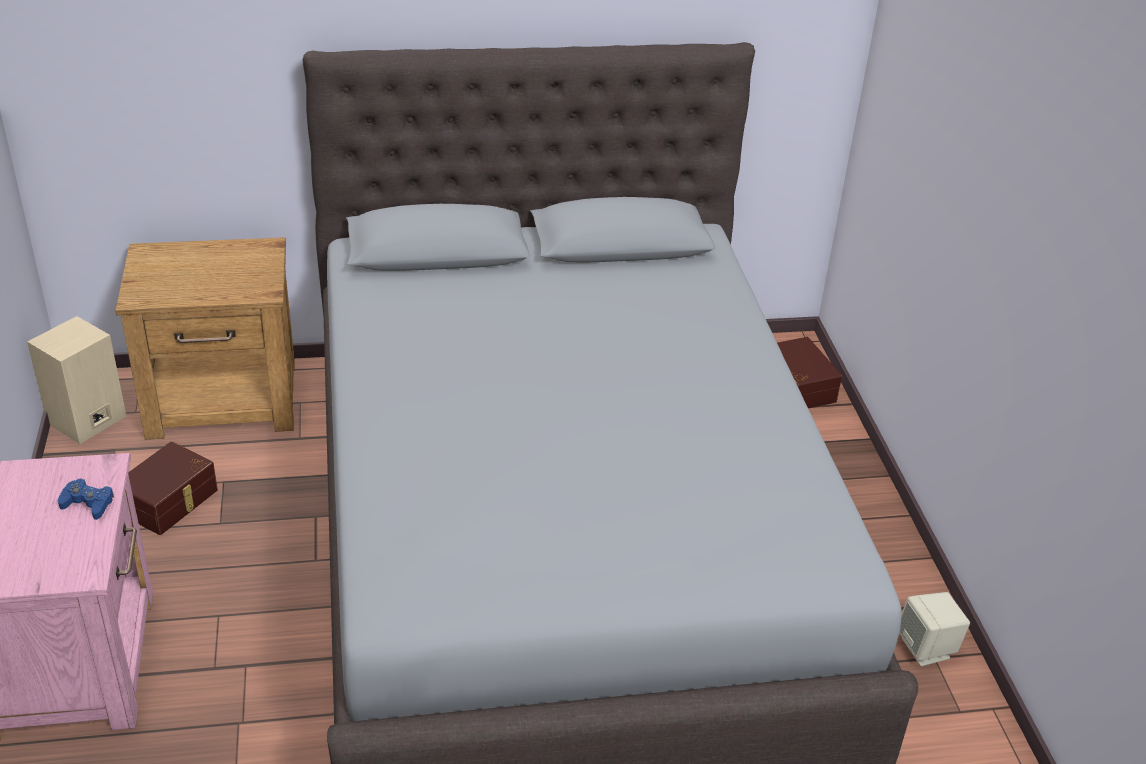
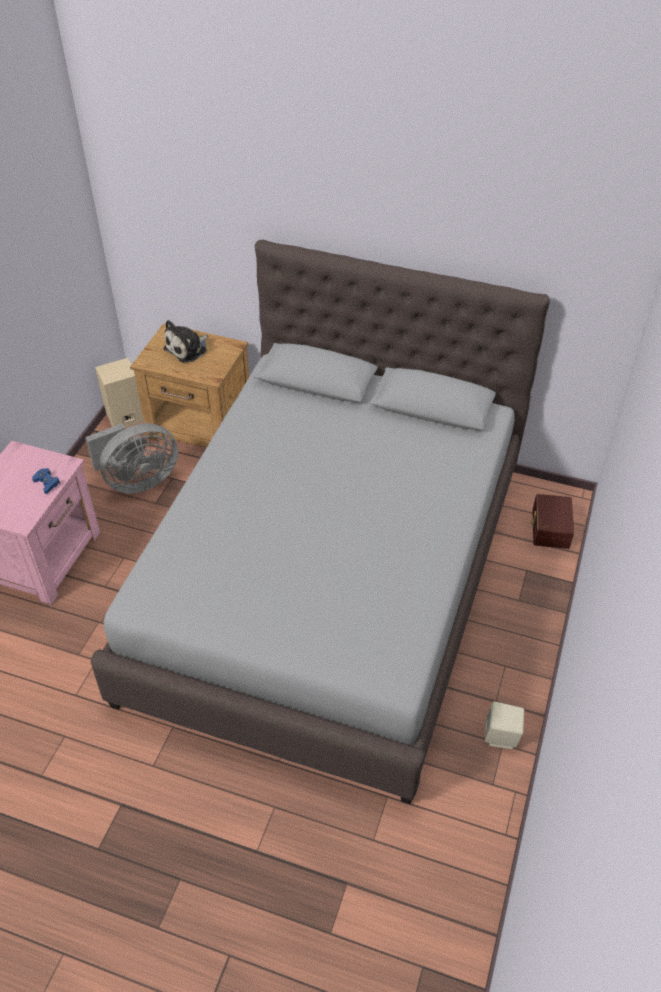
camera: 30 degrees right, 10 degrees up
(170, 502) = (138, 481): brown storage box -> grey fan
(197, 266) = (188, 349): none -> plush toy

